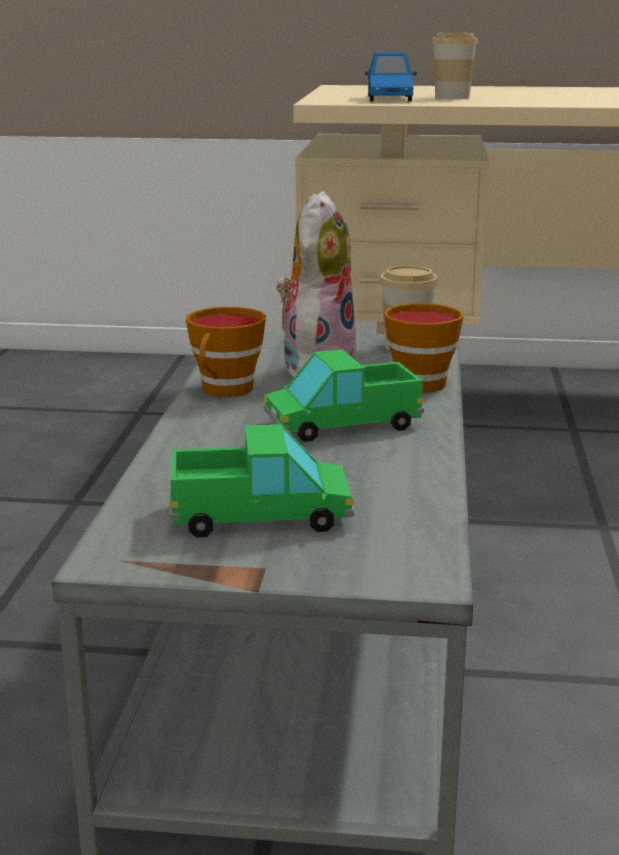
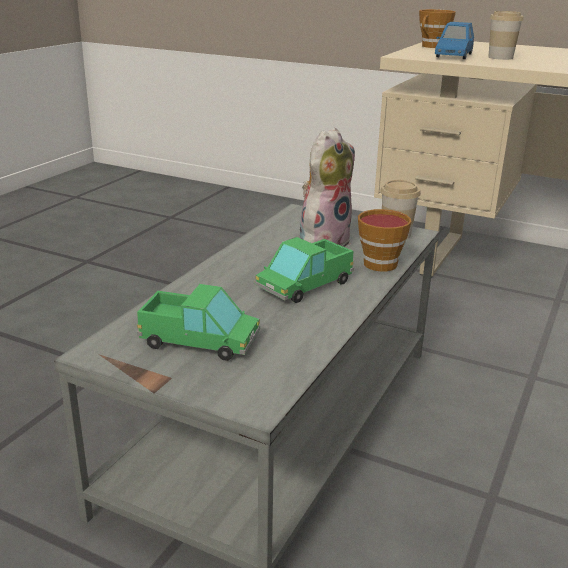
camera: 20 degrees right, 5 degrees up
(225, 391) = (255, 249): cup -> cup (432, 46)
(342, 423) = (305, 285): toy truck -> toy truck turned 45 degrees counterclockwise

